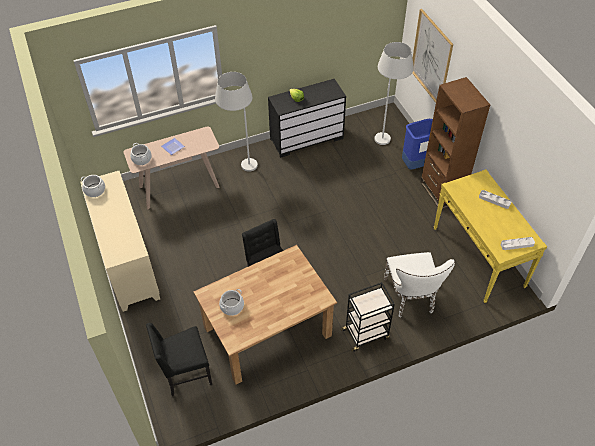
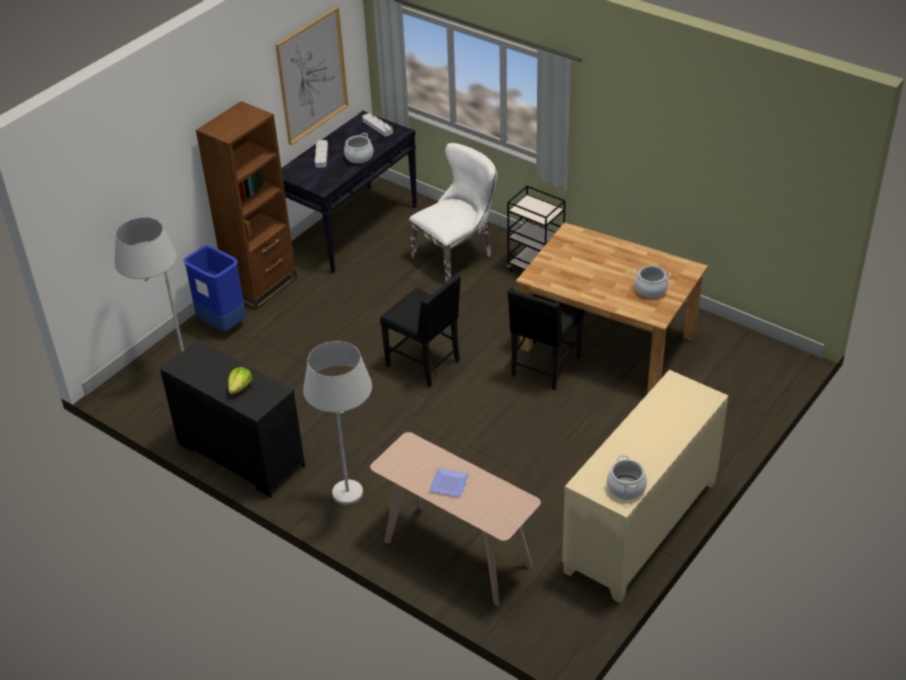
camera: 120 degrees left, 10 degrees down
(141, 159) = (504, 505): cooking pot -> cooking pot (359, 157)
(186, 374) = (727, 378): black chair -> black chair (425, 363)
(431, 58) = (124, 211): picture -> picture (312, 76)
(478, 257) = (352, 228): yellow console table -> black console table

